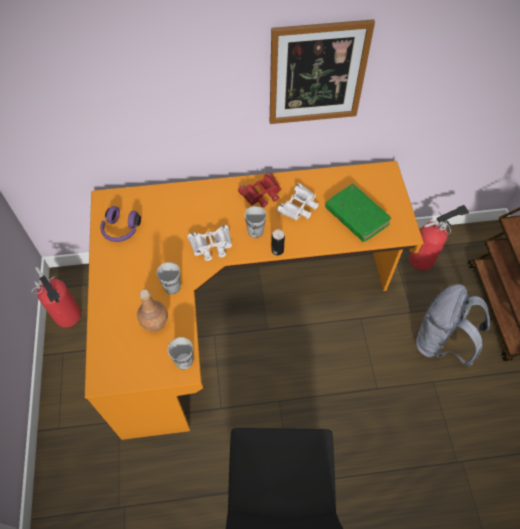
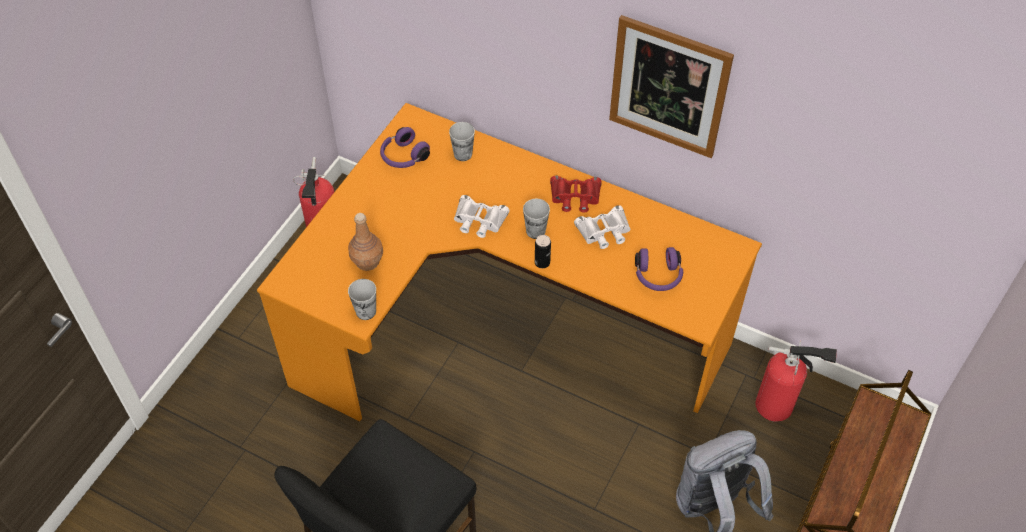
camera: 35 degrees right, 5 degrees down
(172, 287) = (409, 238): cup -> cup (463, 154)
(356, 217) = (658, 276): green book -> purple headphones

